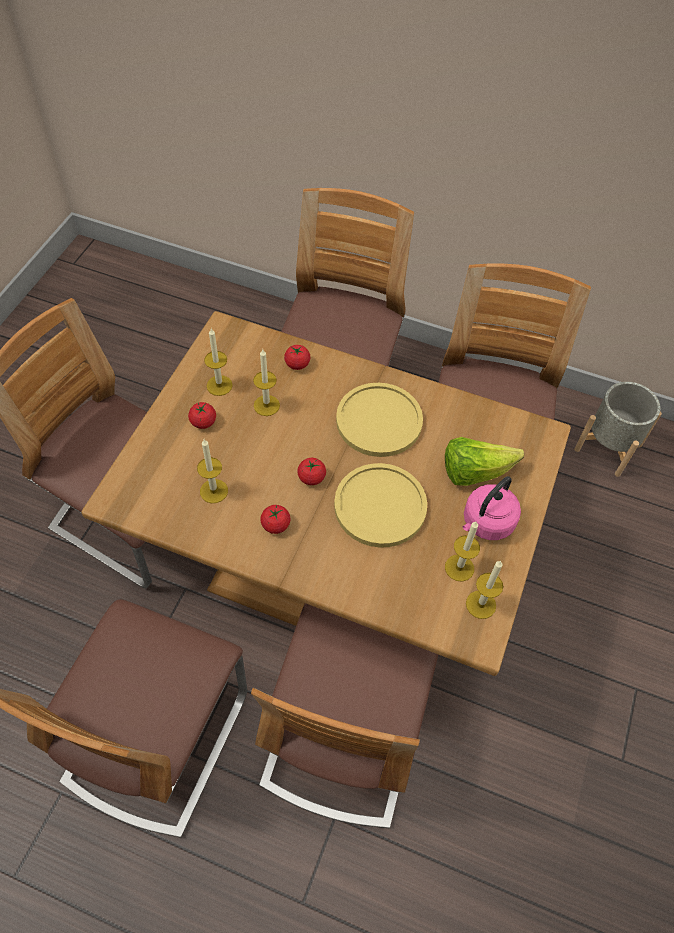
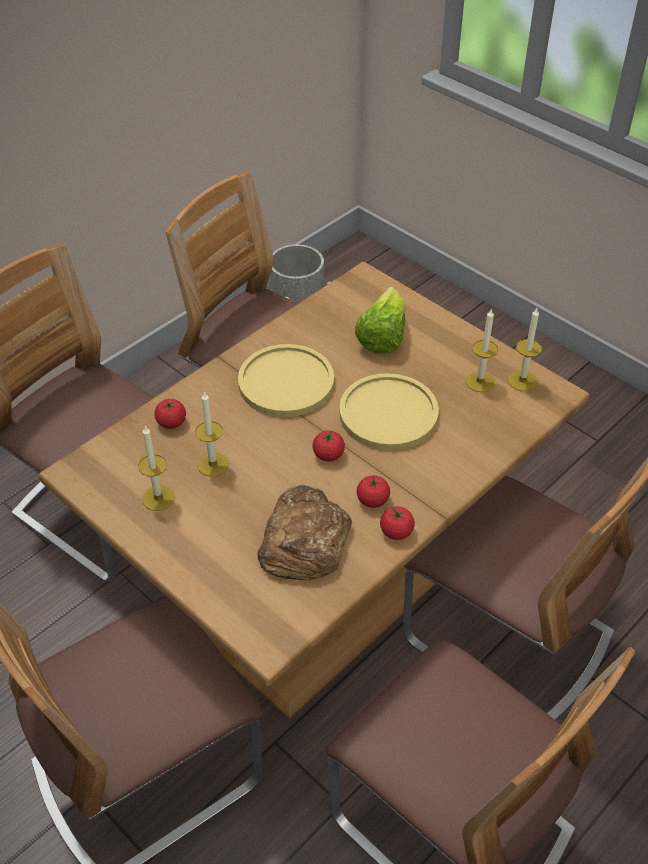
camera: 65 degrees left, 10 degrees down
(203, 422) = (203, 526): tomato -> tomato (396, 531)
(214, 491) = (304, 541): candle -> bread
(486, 523) = (441, 349): pink kettle -> none

